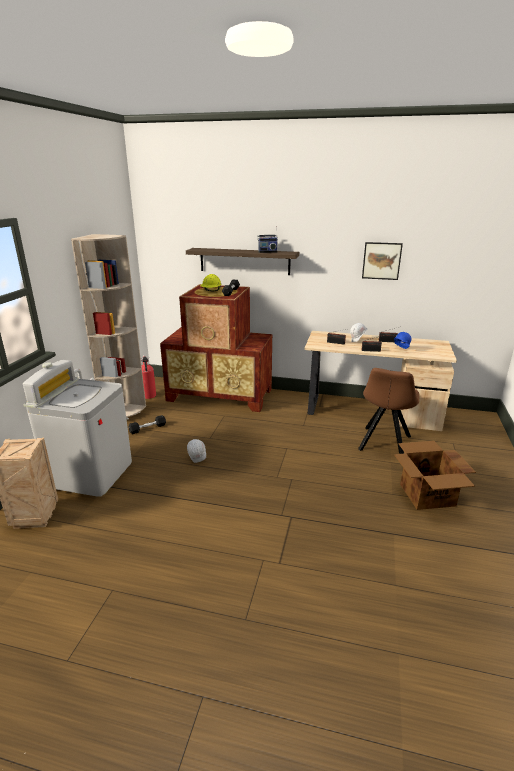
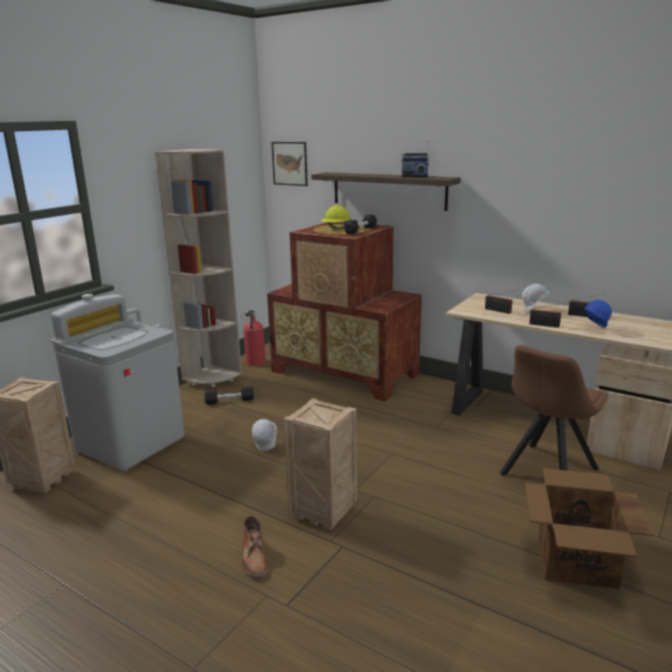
camera: 20 degrees right, 5 degrees down
(239, 538) = (254, 558): none -> brown boot
(266, 496) = (325, 512): none -> crate
(381, 261) = (580, 191): picture -> picture (290, 163)

